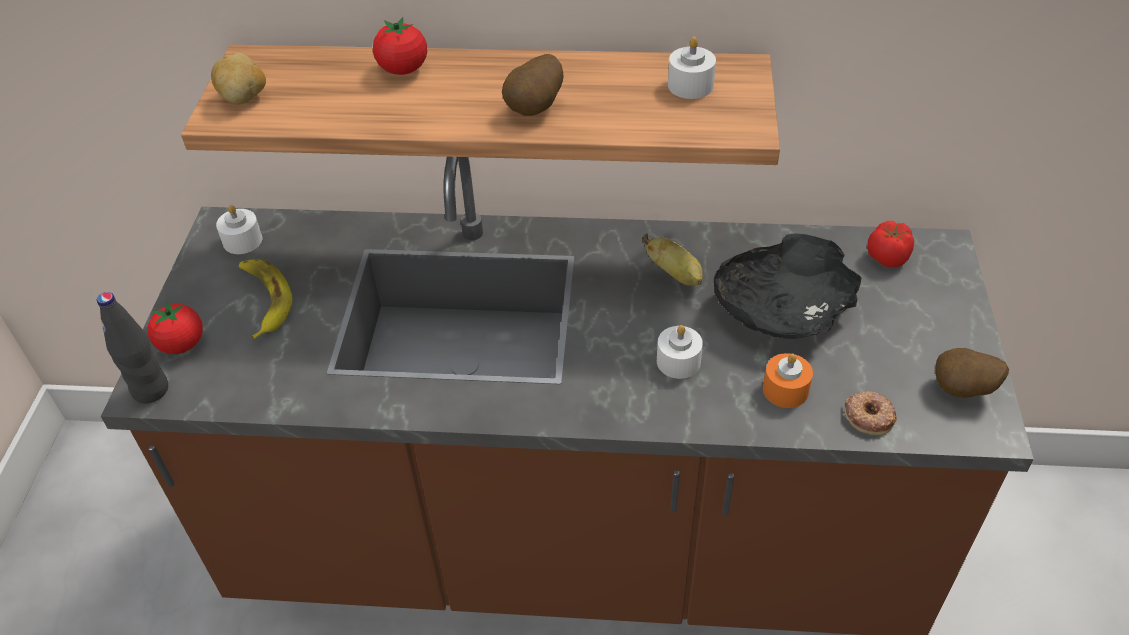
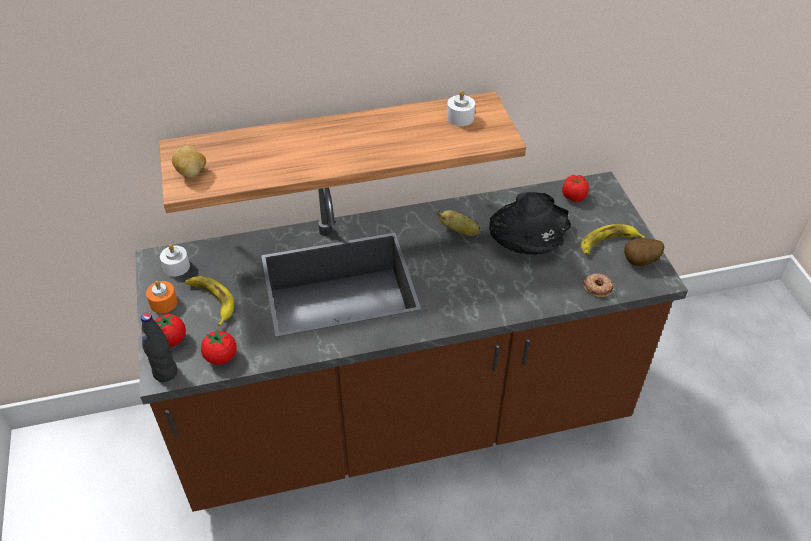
camera: 20 degrees left, 0 degrees up
(403, 69) = (284, 137): tomato -> tomato (221, 357)
(536, 109) = (378, 148): potato -> none
(678, 361) = (483, 281): white candle -> none
(785, 390) = (548, 283): orange candle -> orange candle (163, 303)
(916, 345) = (608, 243): none -> banana

